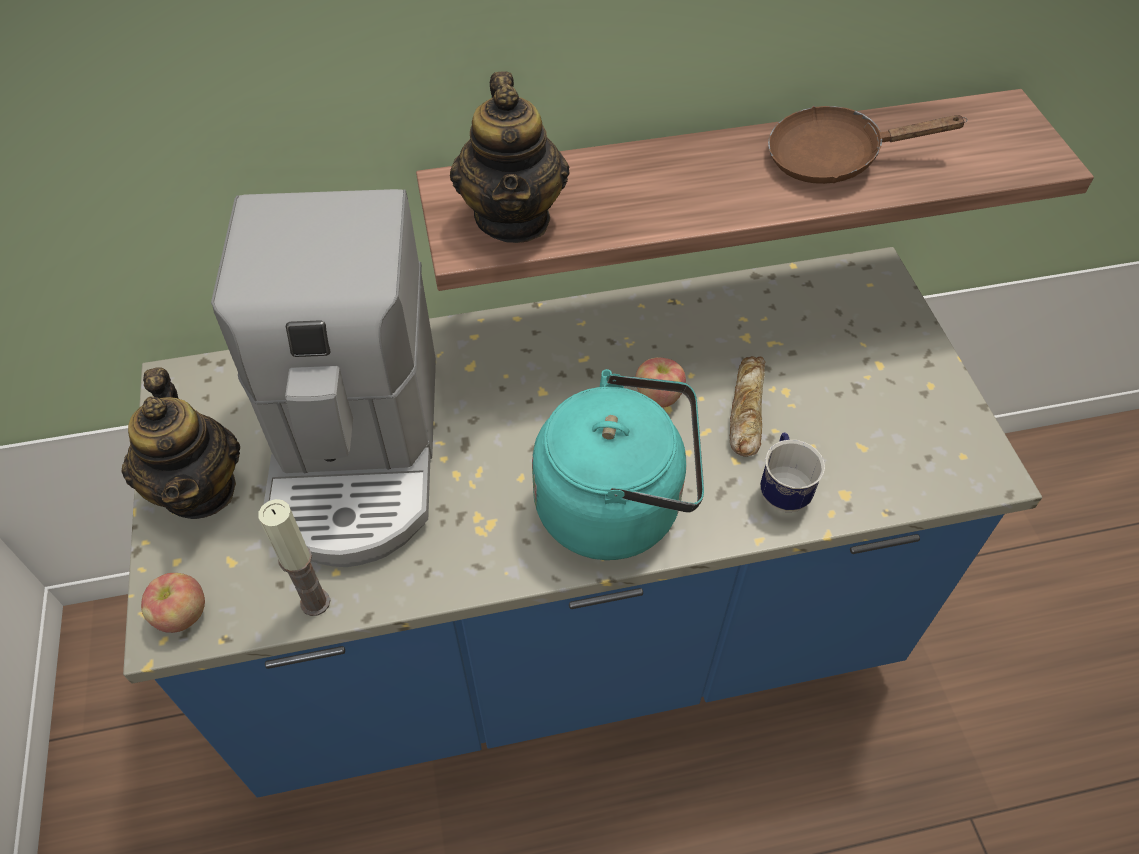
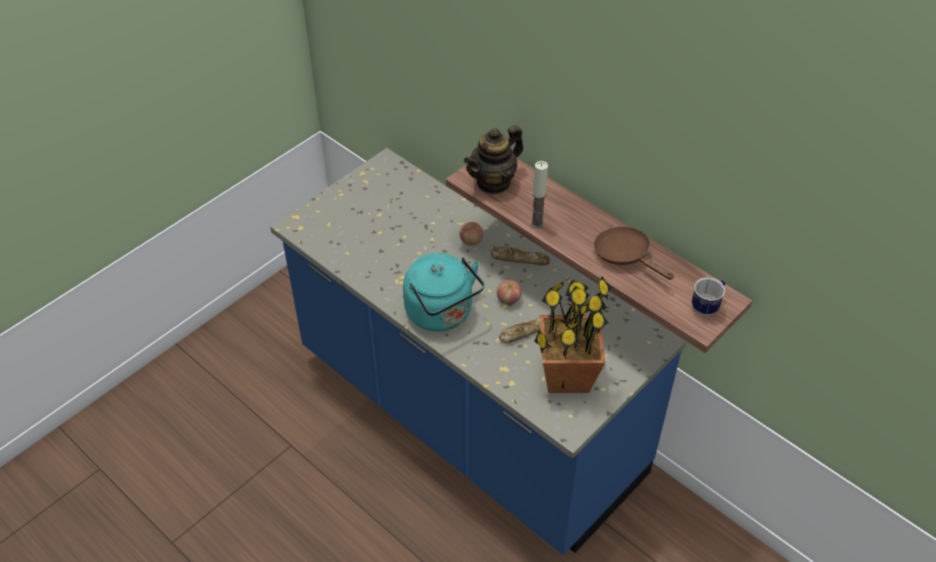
camera: 55 degrees right, 5 degrees down
(182, 615) = (300, 225): apple -> apple (471, 241)
(200, 489) = (349, 198): teapot -> none
(315, 602) = (331, 255): candle -> candle (537, 223)
(358, 452) = (400, 228): coffee machine -> none
(582, 333) = (519, 259): none -> bread
(782, 489) = (496, 361): mug -> mug (707, 306)
(876, 415) = (566, 376): none -> potted plant

